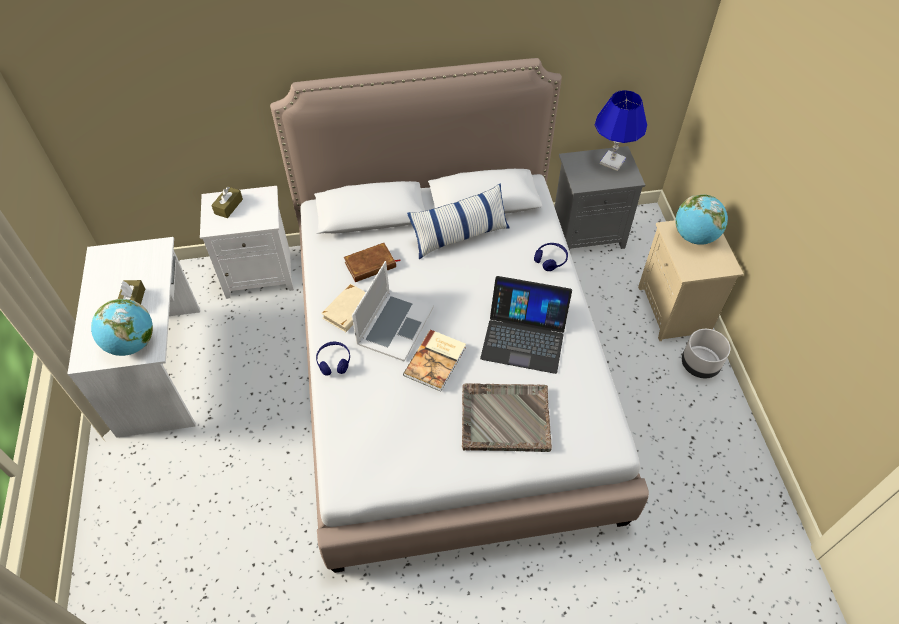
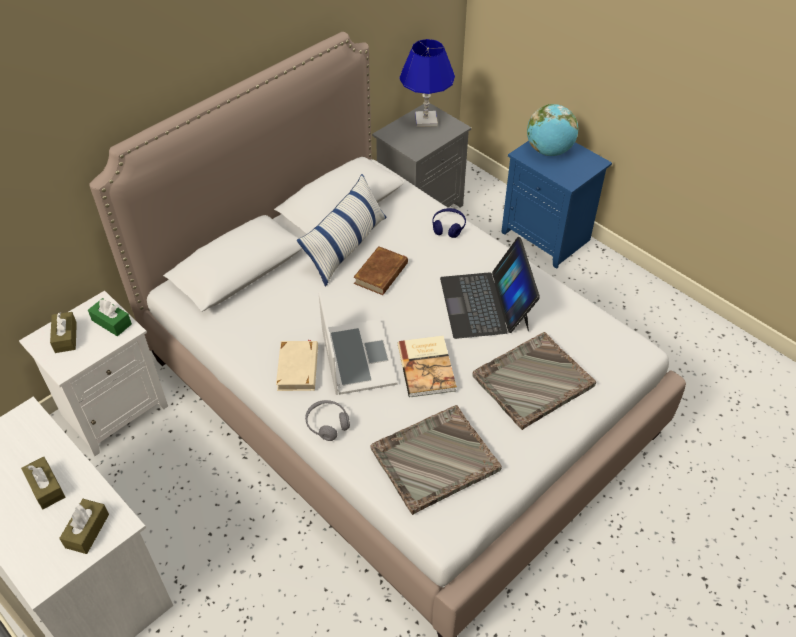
camera: 35 degrees left, 5 degrees down
(132, 343) = (87, 530): globe -> brown tissue box
(263, 210) = (111, 322): none -> green tissue box
(334, 361) = (327, 424): blue headphones -> grey headphones
(370, 265) = (281, 316): brown book -> brown book (381, 273)
(379, 432) = (433, 460): none -> grey tray
(524, 337) = (485, 303): laptop -> laptop turned 105 degrees clockwise
(675, 310) = (548, 237): beige nightstand -> blue nightstand
(699, 364) = (603, 270): grey planter -> none

